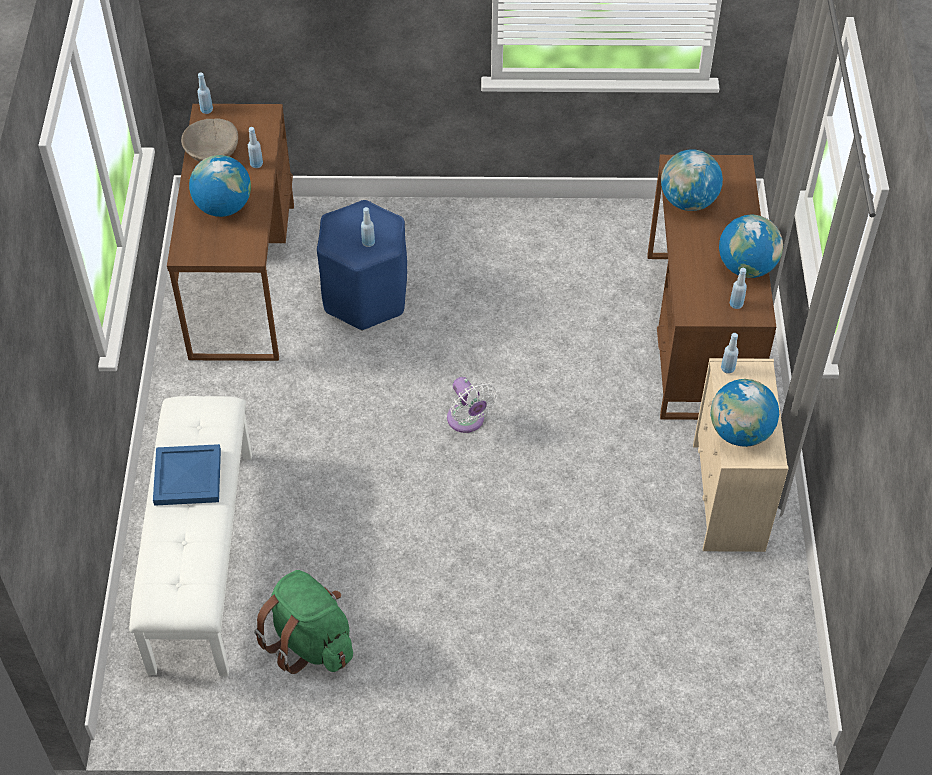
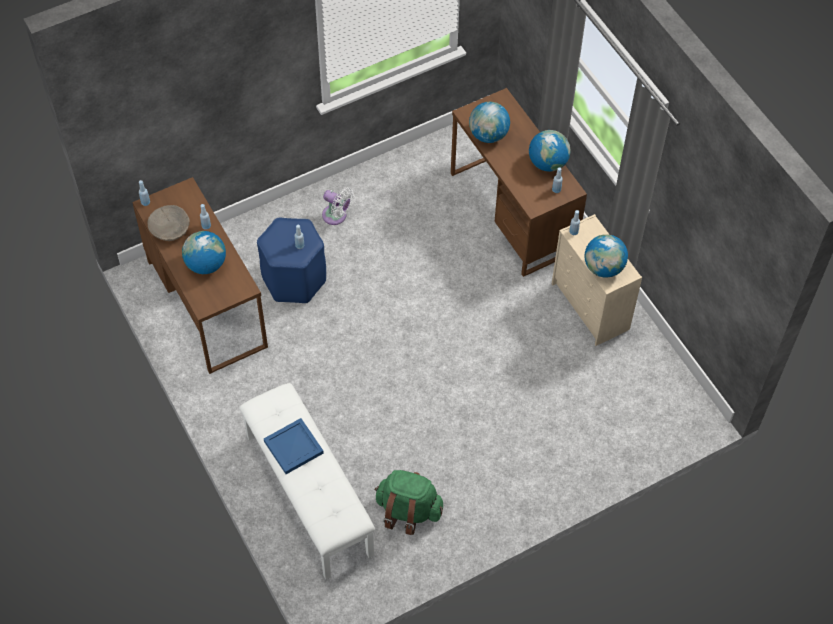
camera: 30 degrees left, 5 degrees up
(467, 421) = (411, 331): white fan -> white fan (336, 216)

